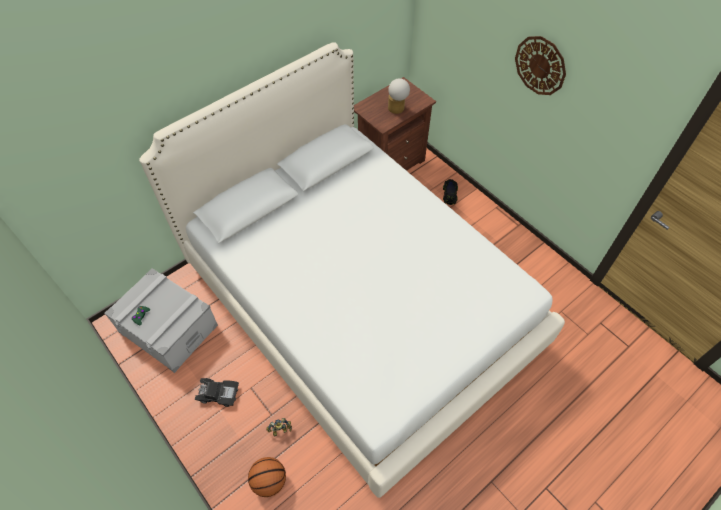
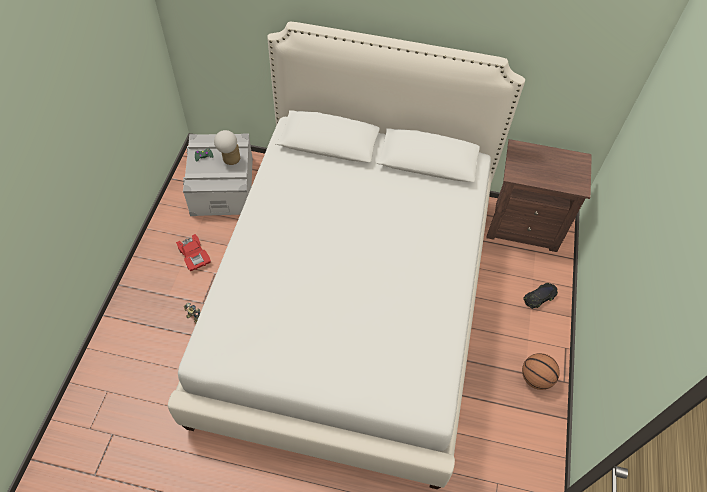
camera: 50 degrees right, 0 degrees up
(218, 393) = (194, 255): black toy car -> red toy car
(269, 481) = (148, 338): basketball -> basketball (535, 378)
(397, 110) = (544, 174): table lamp -> table lamp (229, 160)
(540, 65) = (658, 223): wall clock -> none

